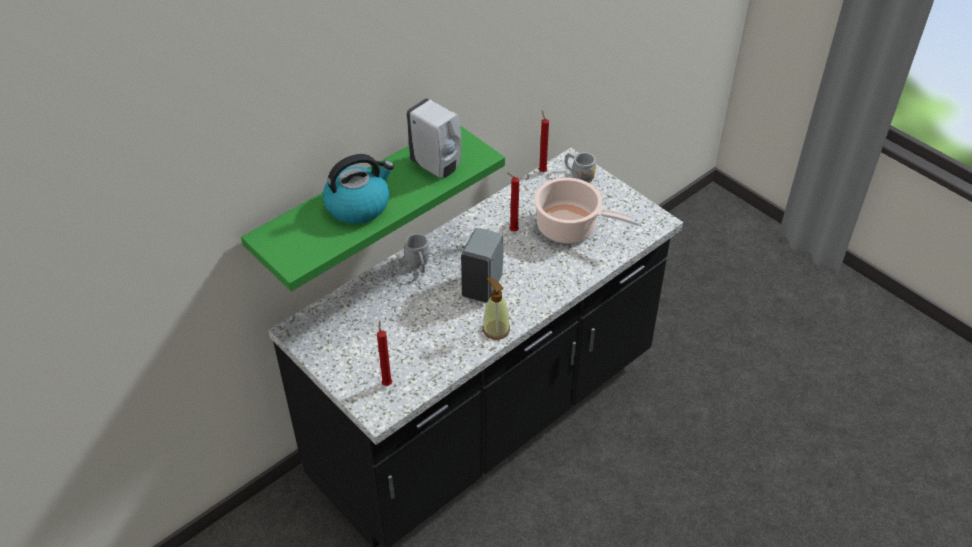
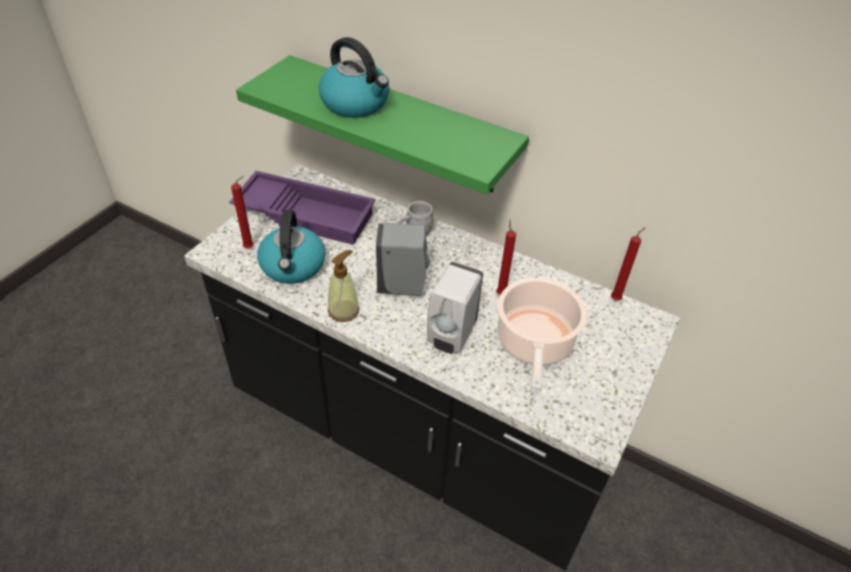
camera: 70 degrees right, 0 degrees up
(355, 334) = (306, 213): none -> purple tray
(427, 355) = (293, 266): none -> kettle
(437, 166) = (441, 138): white soap dispenser -> white soap dispenser (451, 336)
(578, 176) = (631, 334): grey mug -> none

